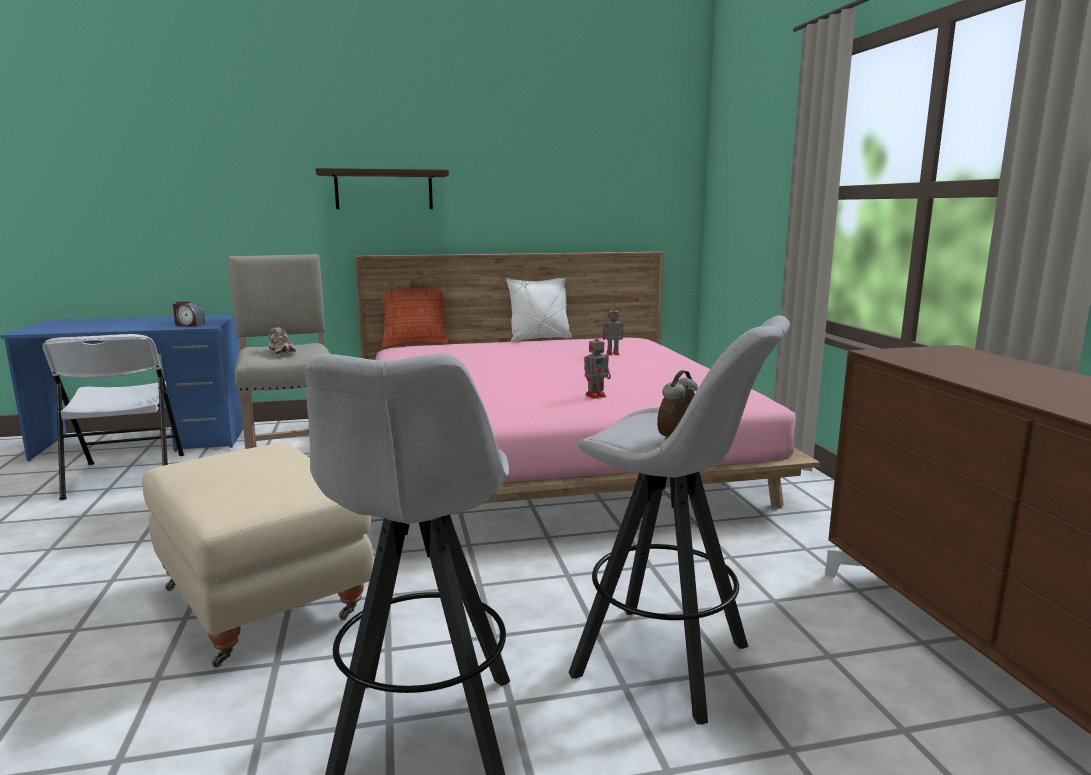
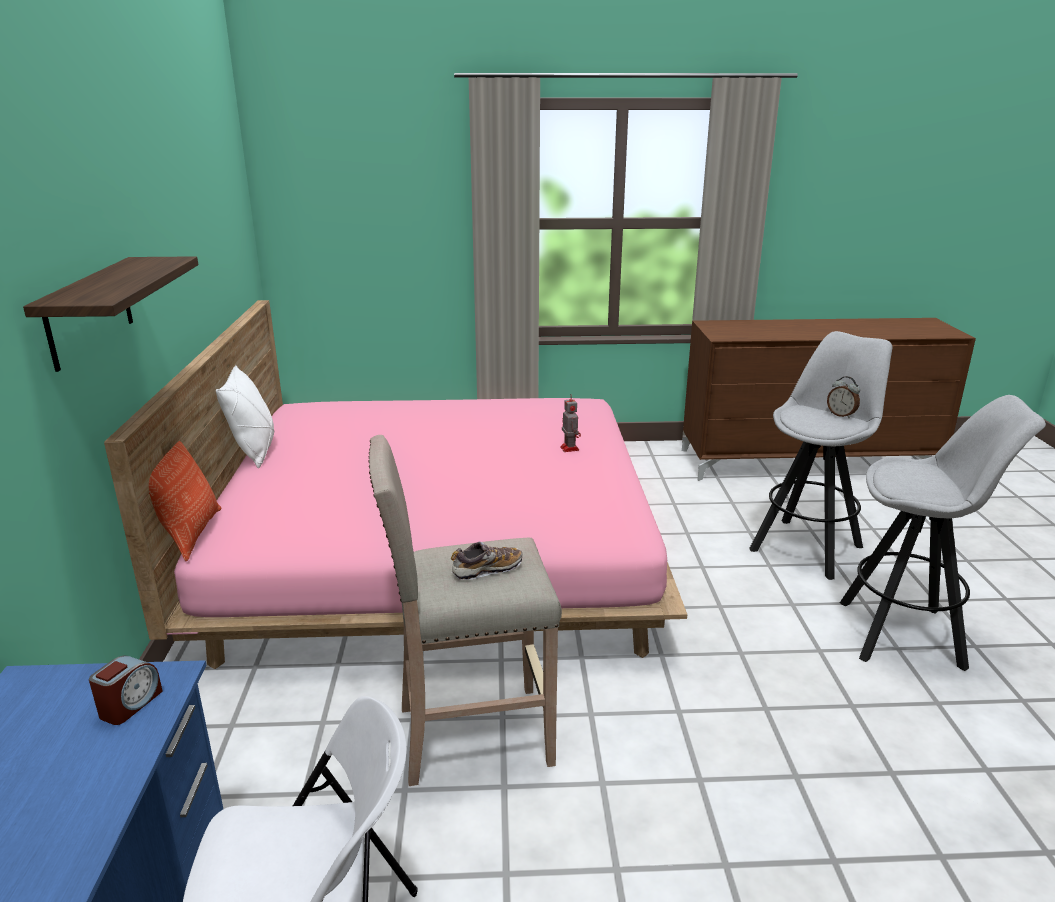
camera: 80 degrees left, 10 degrees up
(265, 601) = (759, 724): beige ottoman -> none
(611, 353) = (395, 423): toy robot -> none

